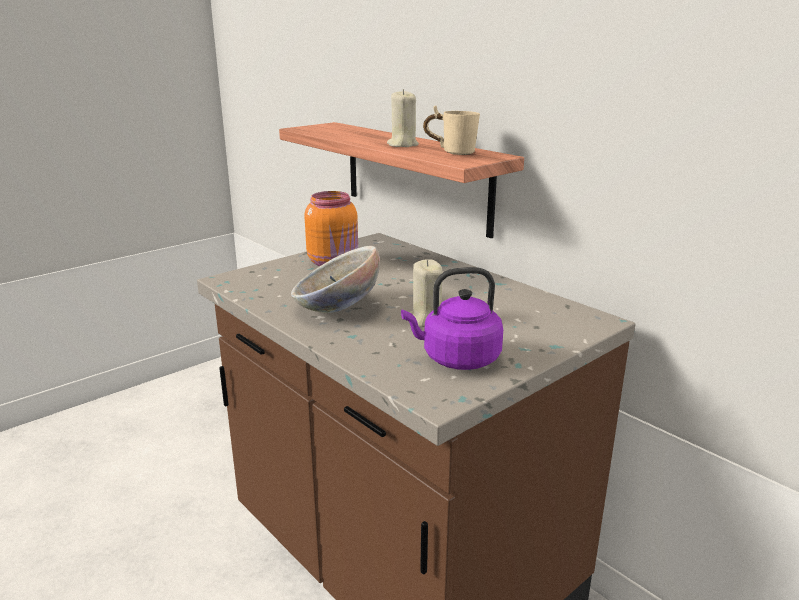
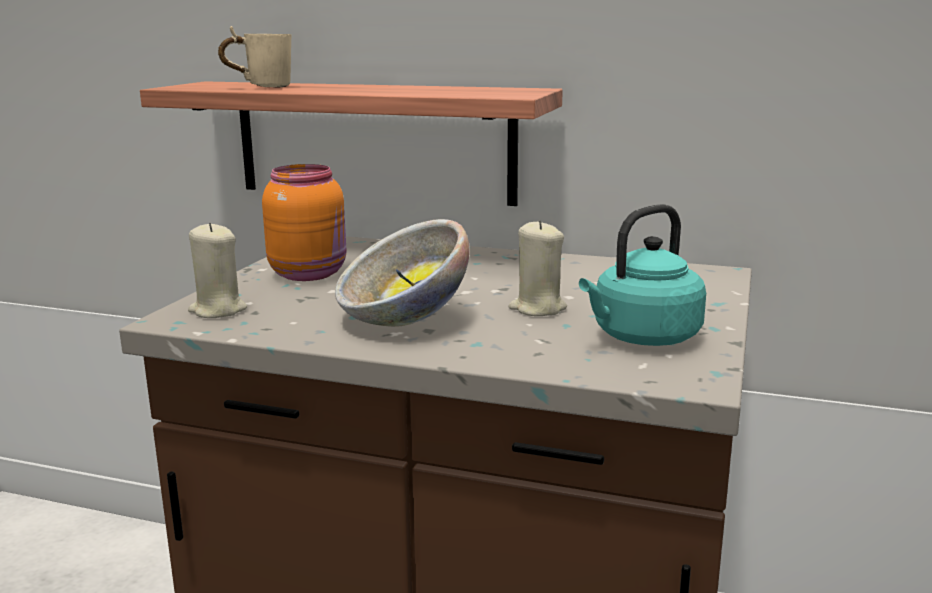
camera: 30 degrees left, 5 degrees down
(402, 145) = (383, 89): beige candle -> beige candle (218, 310)
(452, 152) = (470, 90): beige mug -> beige mug (260, 87)
(457, 359) = (642, 338): purple kettle -> turquoise kettle

